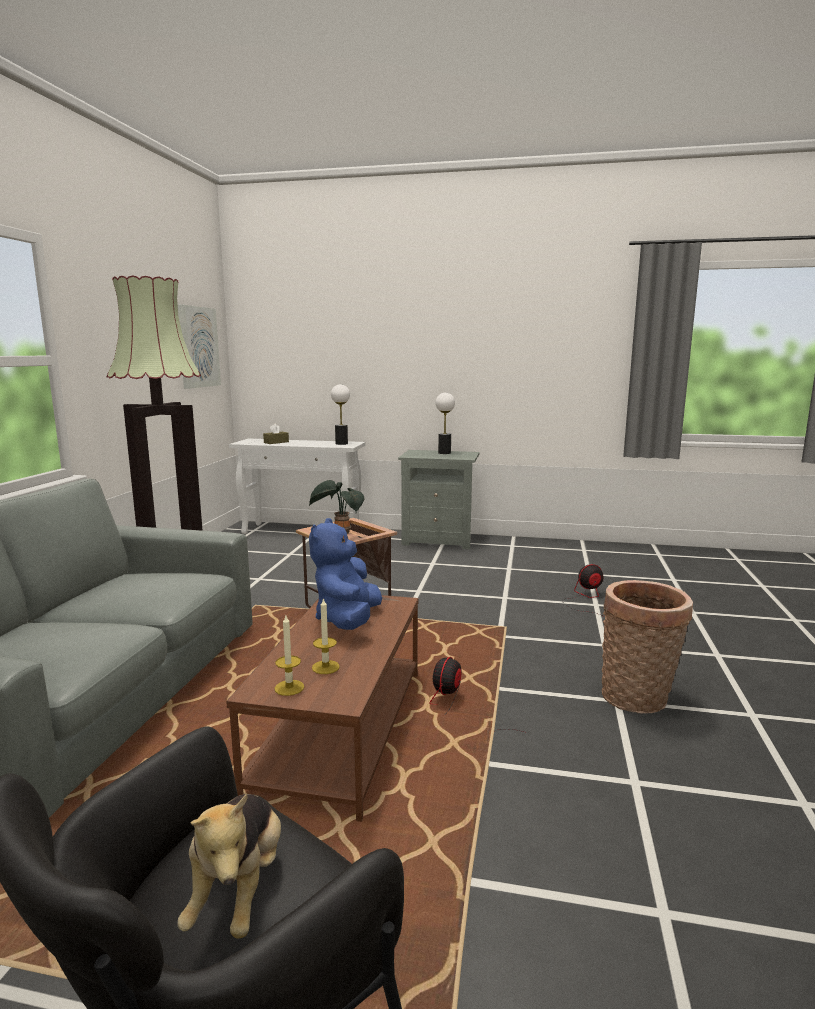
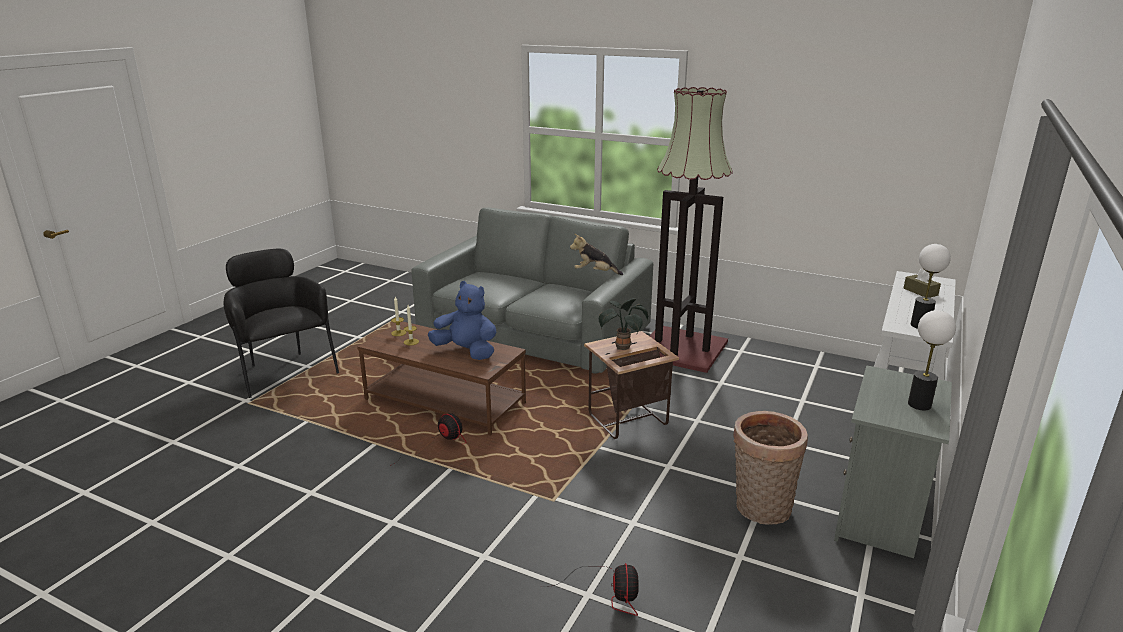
camera: 105 degrees right, 10 degrees up
(198, 347) = (904, 151): picture -> none
(238, 890) = (270, 310): plush toy -> plush toy (595, 273)
(638, 698) = (385, 535): basket -> basket (760, 509)

